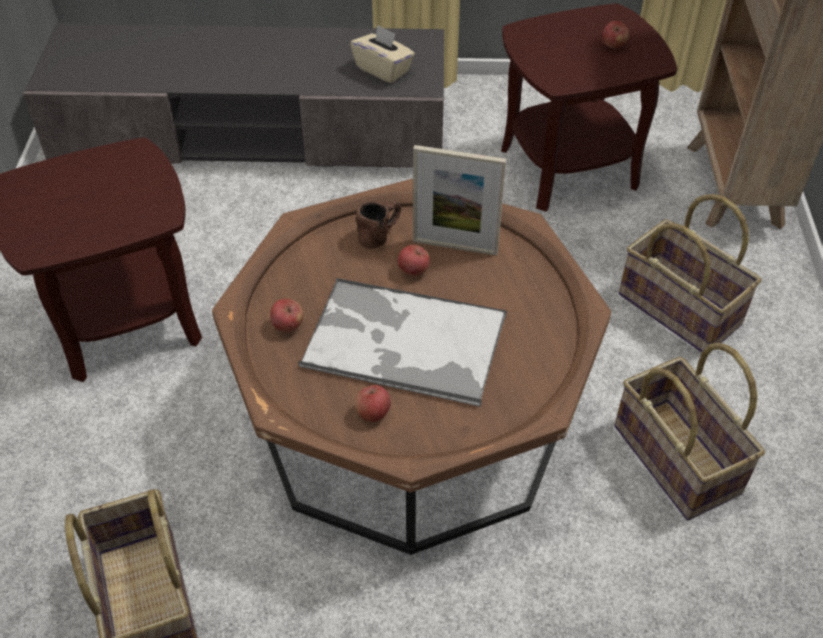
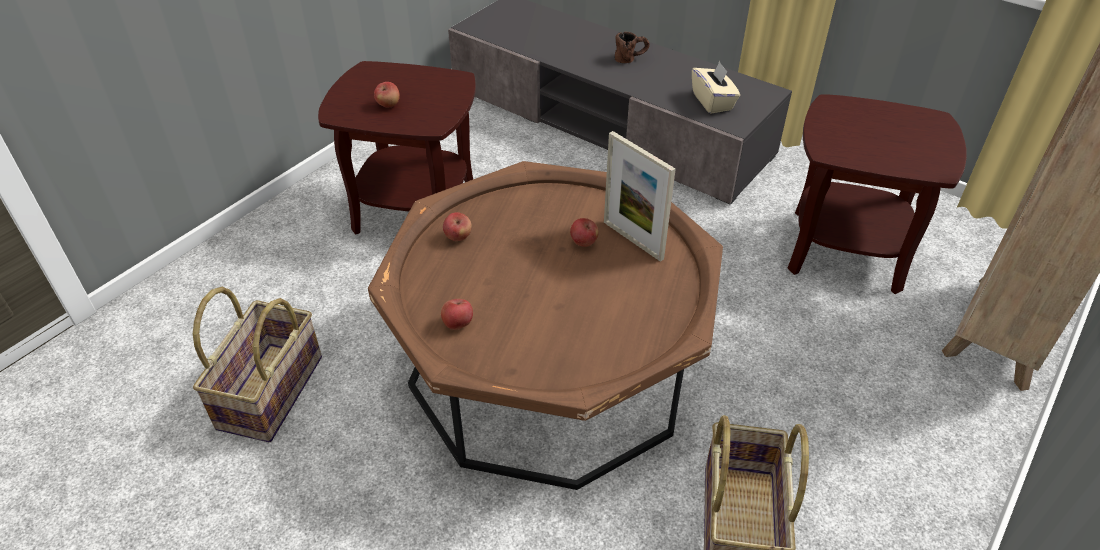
camera: 35 degrees right, 5 degrees down
(380, 234) = (584, 206): brown mug -> brown mug (631, 58)
(402, 342) = (527, 287): tray -> none
(613, 46) = (909, 143): apple -> apple (388, 105)
(681, 309) = (853, 408): basket -> none

